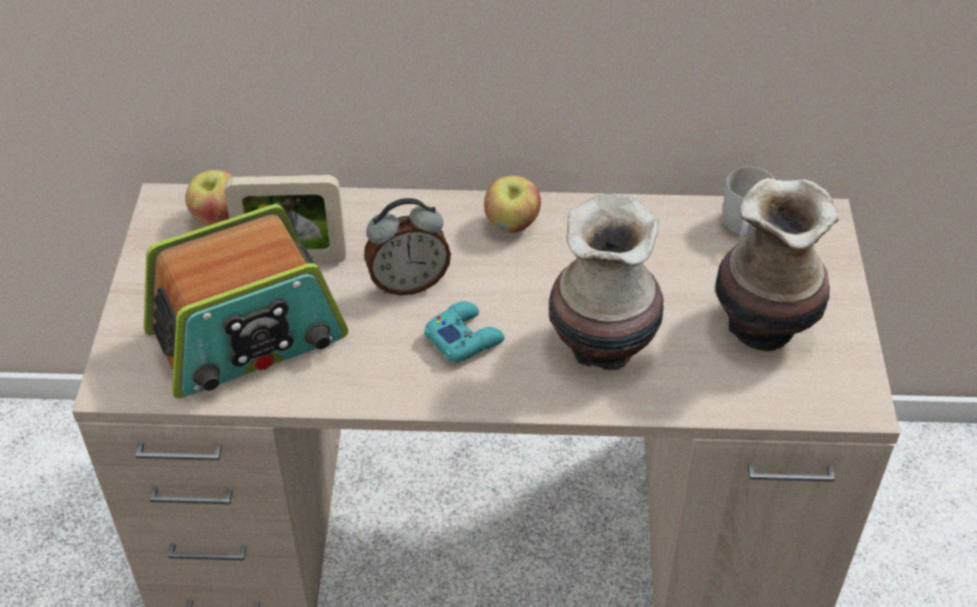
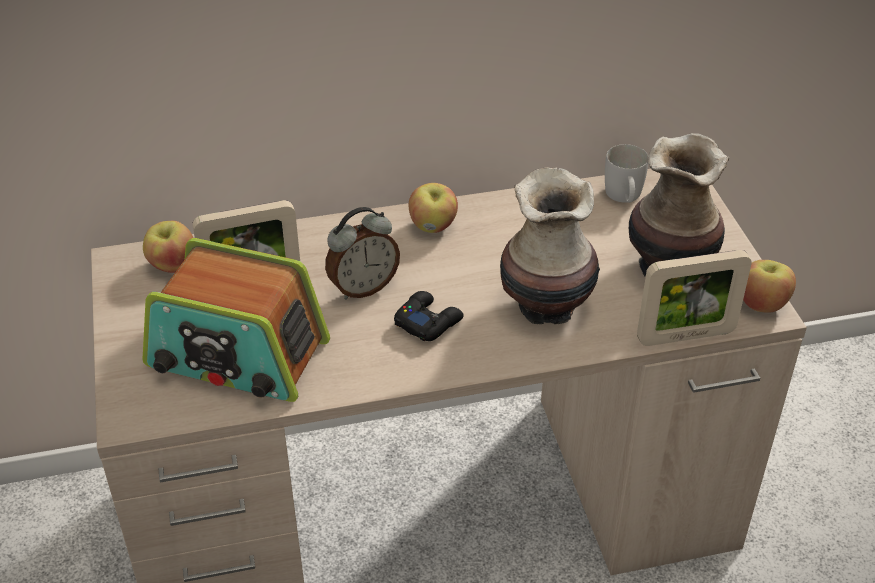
camera: 15 degrees left, 5 degrees down
(248, 336) = (237, 355): radio -> radio turned 60 degrees clockwise
(464, 338) = (428, 321): turquoise game controller -> black game controller
(749, 414) = (685, 336): none -> picture frame
(857, 392) = (762, 303): none -> apple

